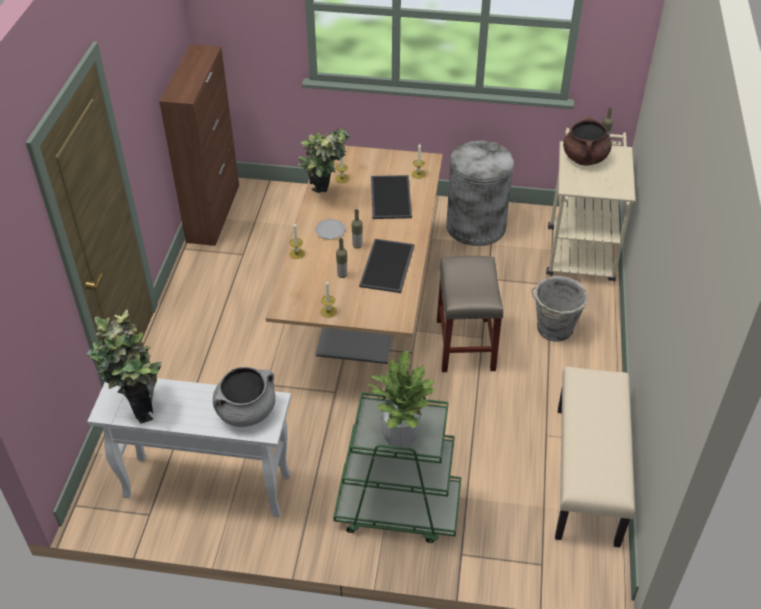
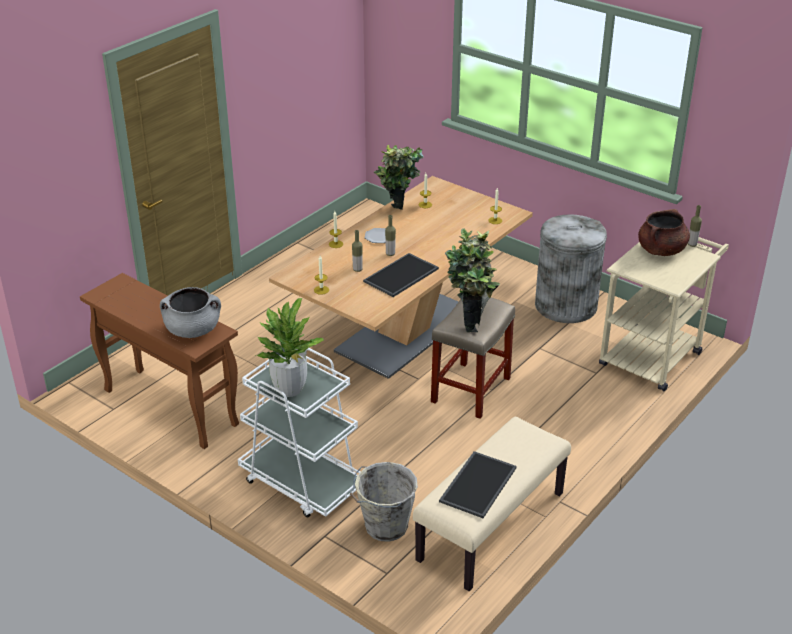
camera: 30 degrees right, 10 degrees down
(138, 405) = (122, 299): potted plant -> potted plant (470, 320)
(206, 486) = (169, 407): white console table -> brown console table
(213, 212) = (343, 225): brown cabinet -> none
(389, 197) = (453, 229): tray -> tray (477, 483)
(397, 508) = (302, 482): green cart -> white cart
(554, 330) = (565, 408): grey bucket -> grey bucket (384, 527)

